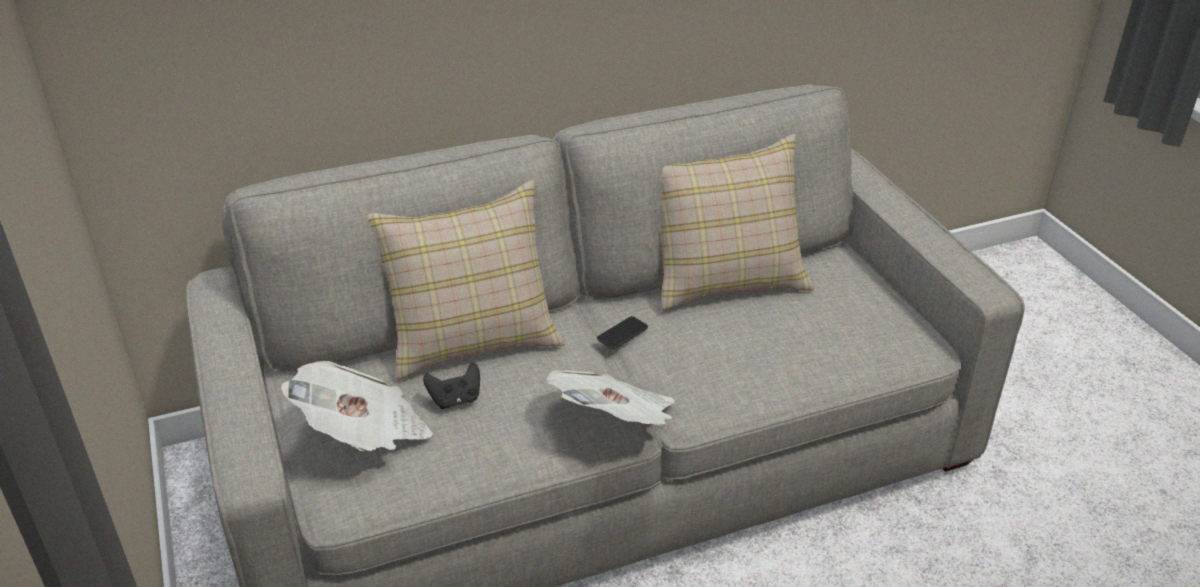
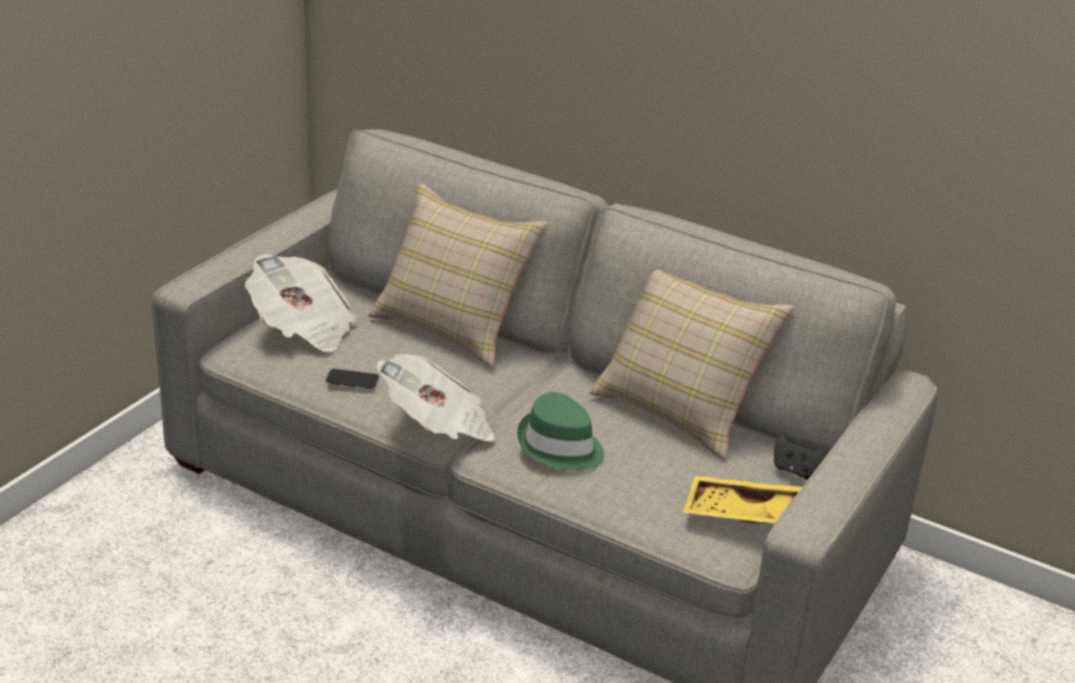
camera: 50 degrees right, 5 degrees down
(455, 400) = (375, 347): black game controller -> black game controller (795, 470)
(622, 333) = (541, 388): phone -> phone (352, 379)
(723, 364) = (560, 446): none -> green hat
(891, 317) = (742, 515): none -> yellow tray

